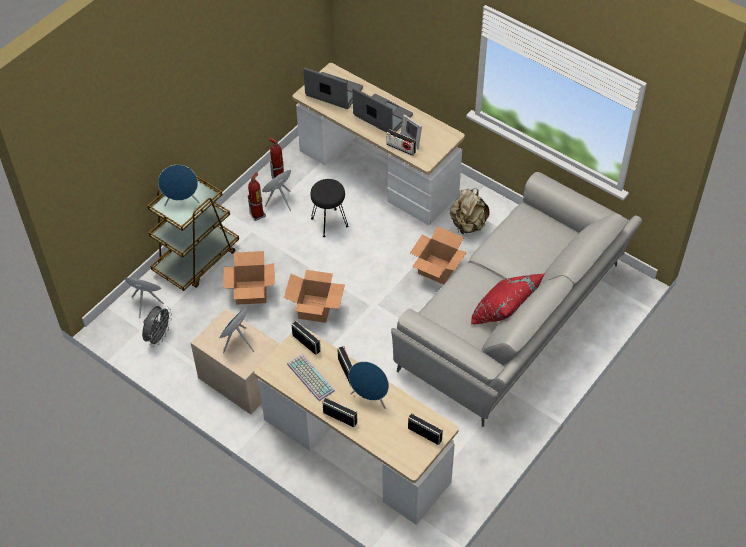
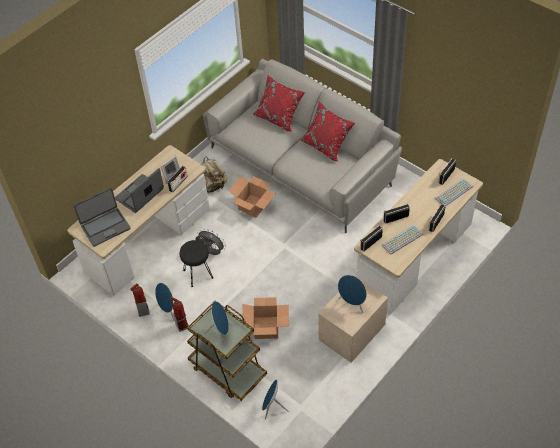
camera: 85 degrees left, 0 degrees up
(158, 337) = (309, 395): grey fan -> grey fan (210, 252)
(315, 308) = (285, 283): cardboard box -> none
(334, 92) = (105, 227): laptop -> laptop turned 150 degrees counterclockwise
(370, 398) = (418, 205): blue speaker -> none
(395, 442) = (454, 191): none -> keyboard
(552, 258) = (279, 117): none -> red pillow

